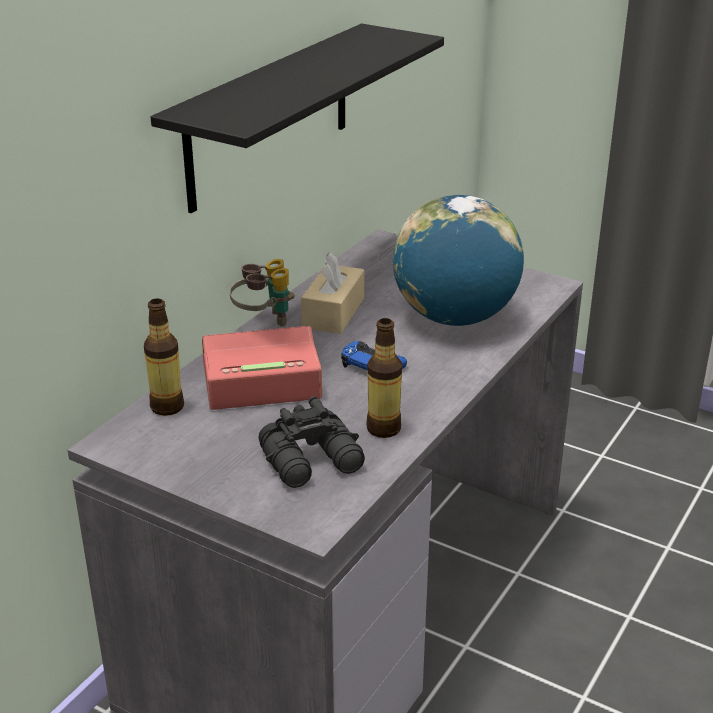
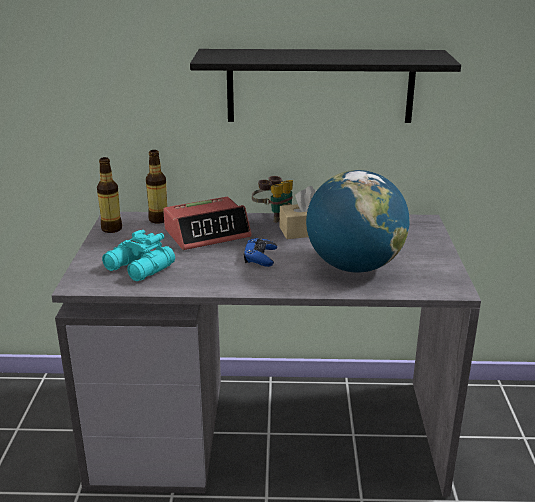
camera: 60 degrees right, 5 degrees down
(260, 381) = (207, 233): alarm clock -> alarm clock turned 105 degrees clockwise
(314, 461) = (139, 268): black binoculars -> turquoise binoculars
(383, 429) = (191, 278): bottle -> bottle (111, 229)

